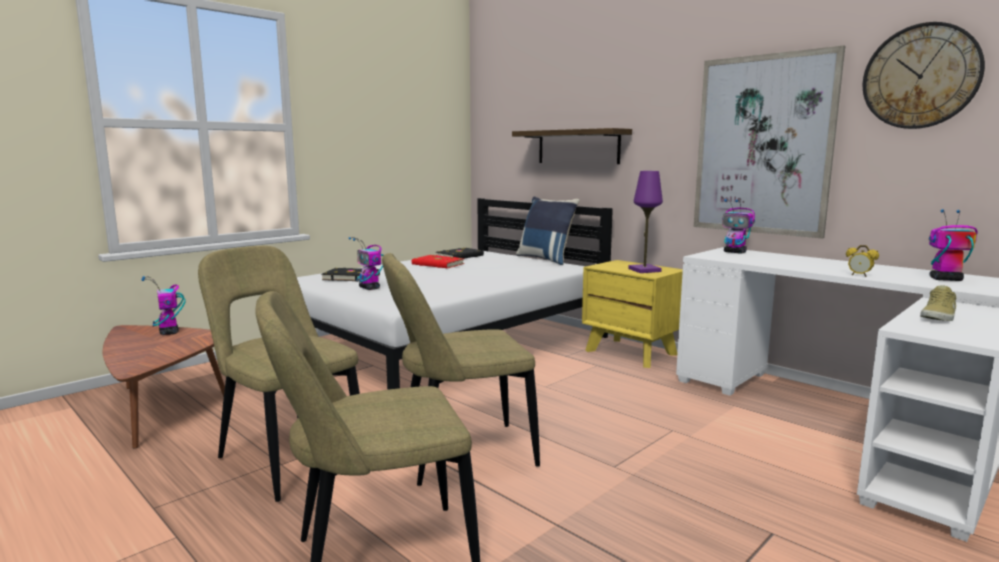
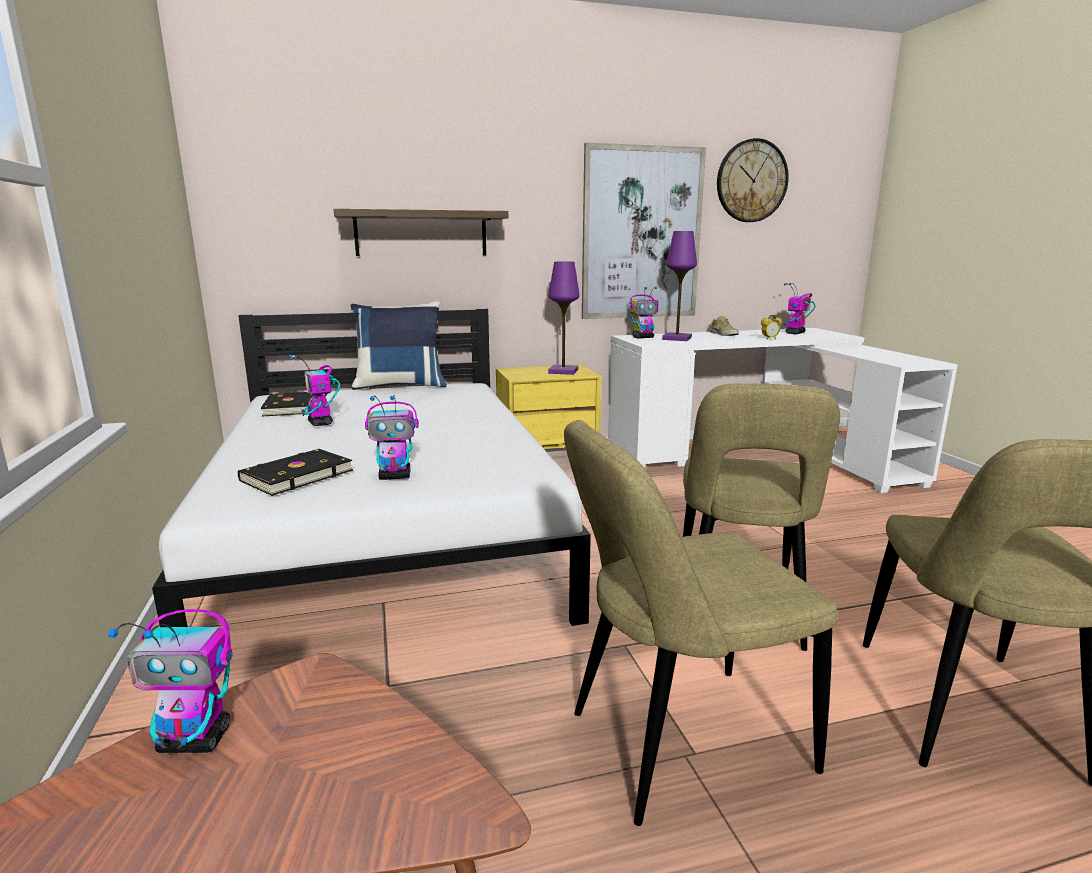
camera: 60 degrees left, 5 degrees up
(437, 264) = (320, 423): red book -> toy robot
(759, 258) = (676, 338): none -> purple table lamp
(939, 317) = (871, 355): beige shoe -> beige shoe (724, 334)

